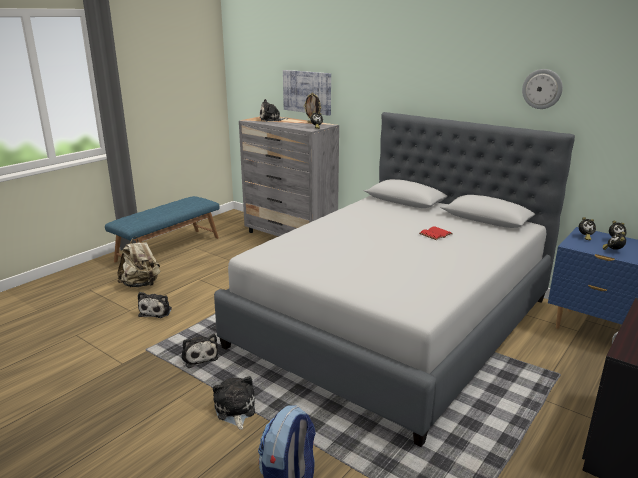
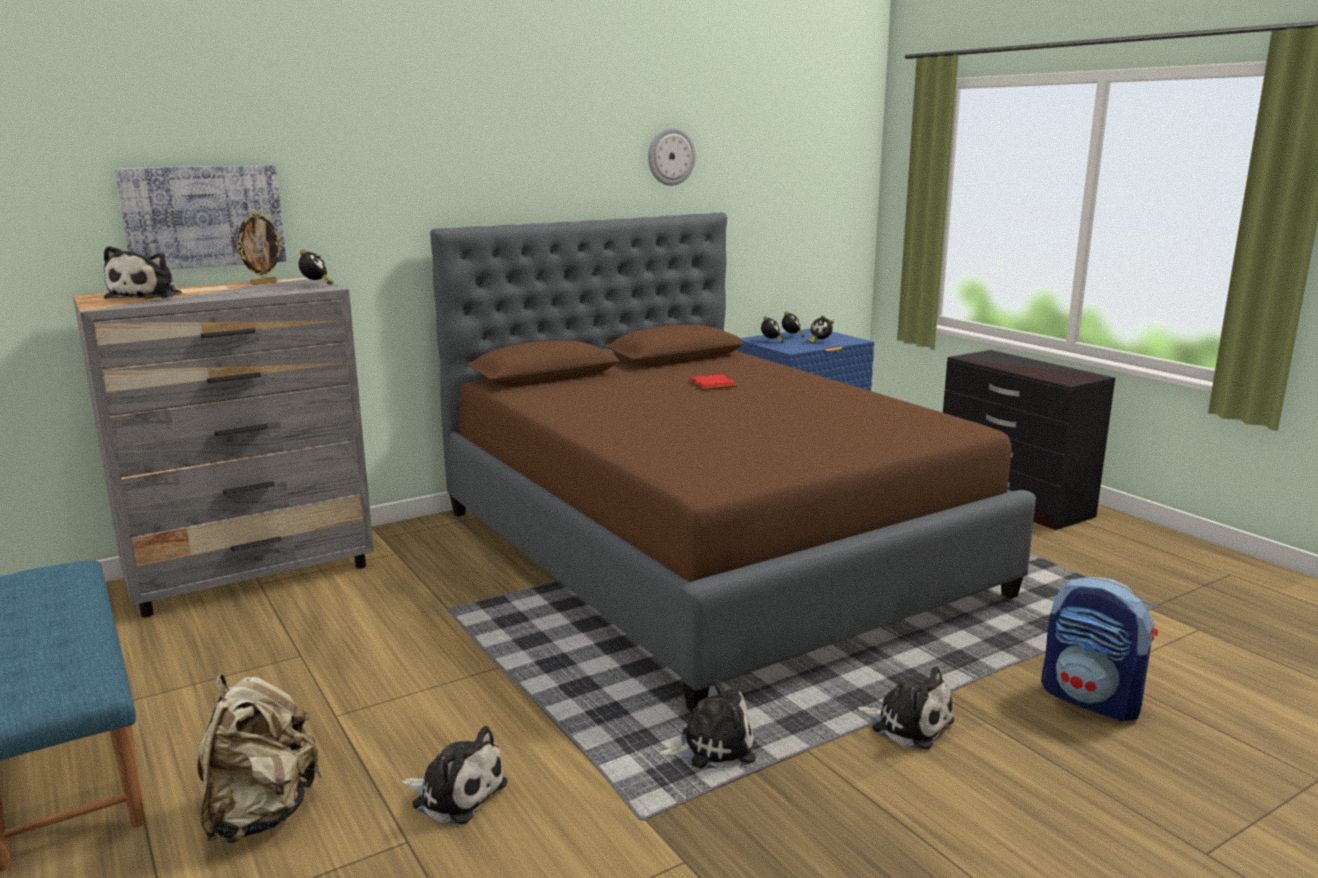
camera: 70 degrees left, 5 degrees down
(235, 410) = (908, 724): plush toy -> plush toy turned 150 degrees counterclockwise
(395, 322) = (707, 551): grey bed -> brown bed

